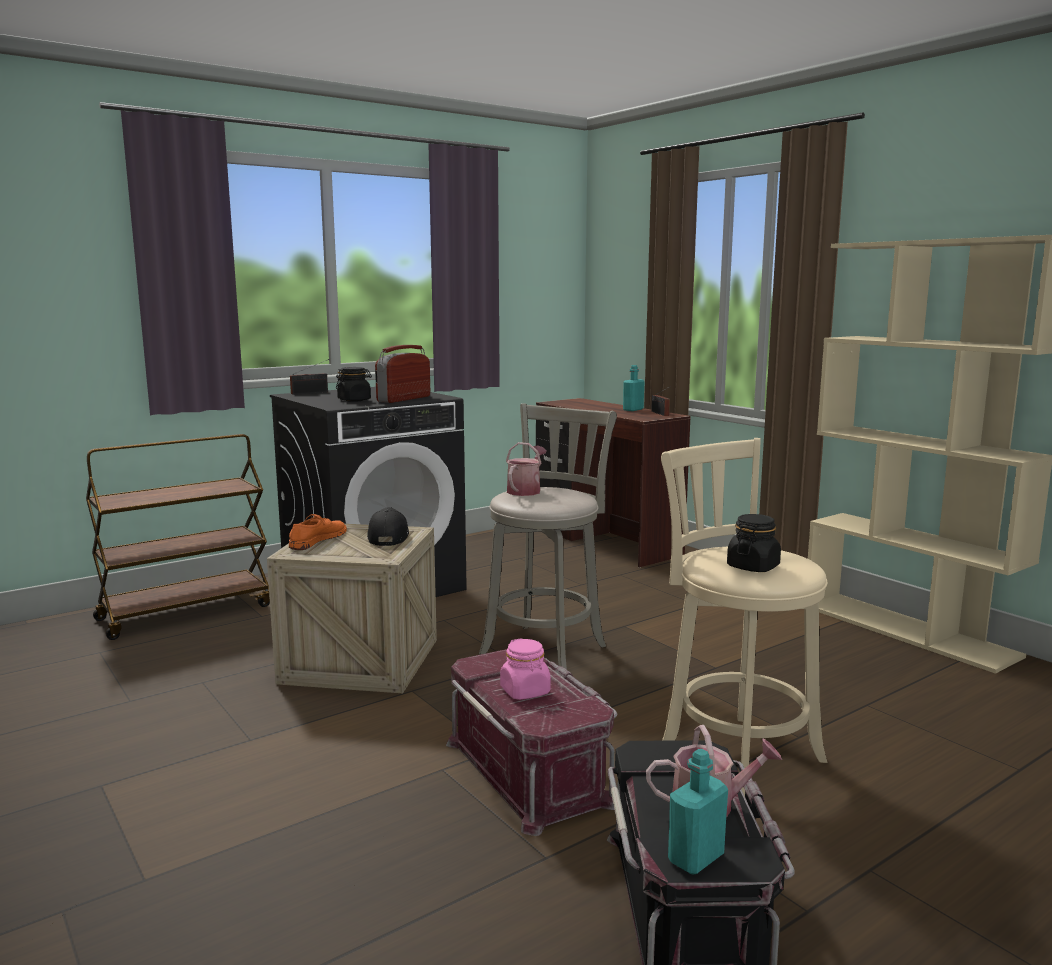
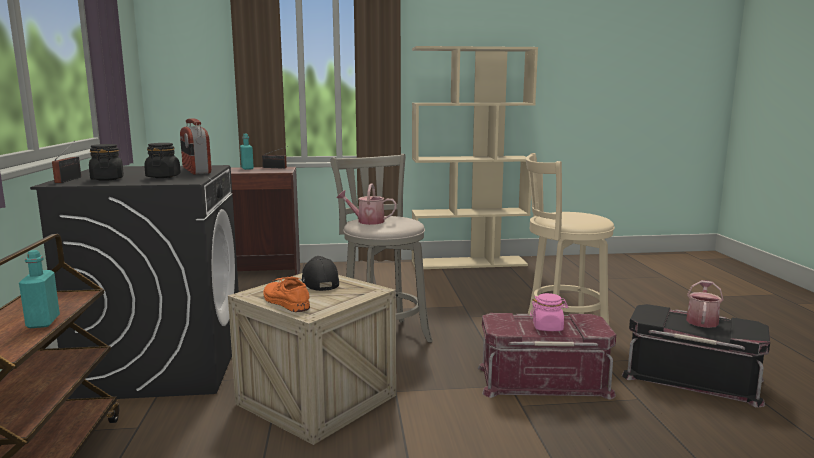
camera: 60 degrees left, 0 degrees up
(387, 537) = (319, 282): black cap -> black cap turned 45 degrees clockwise
(525, 490) = (367, 221): watering can -> watering can turned 45 degrees counterclockwise
(695, 858) = (751, 332): turquoise bottle -> turquoise bottle (43, 322)
(753, 567) = (586, 218): black jar -> black jar (107, 179)

